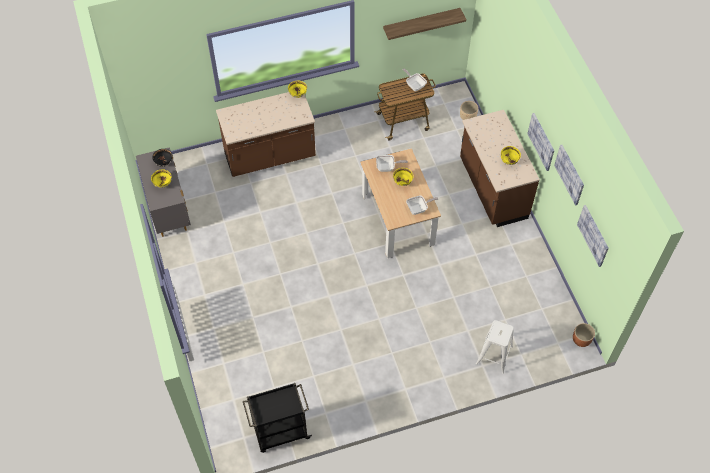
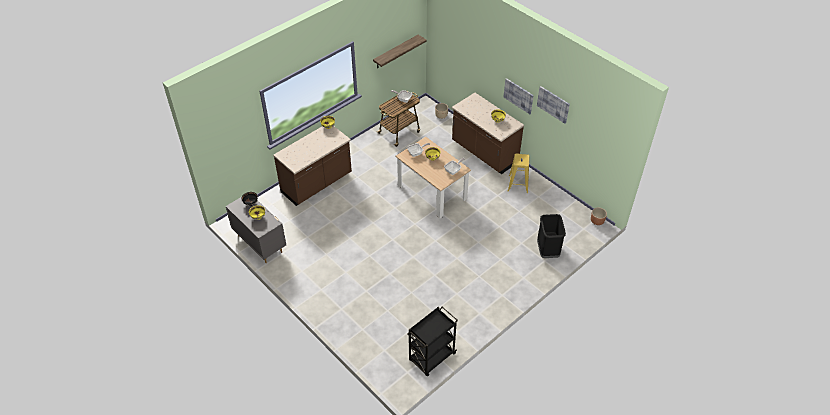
camera: 25 degrees left, 10 degrees down
(494, 354) = (548, 251): white stool -> black trash can
(510, 249) = (518, 184): none -> yellow stool
(593, 235) = (587, 136): picture -> none

